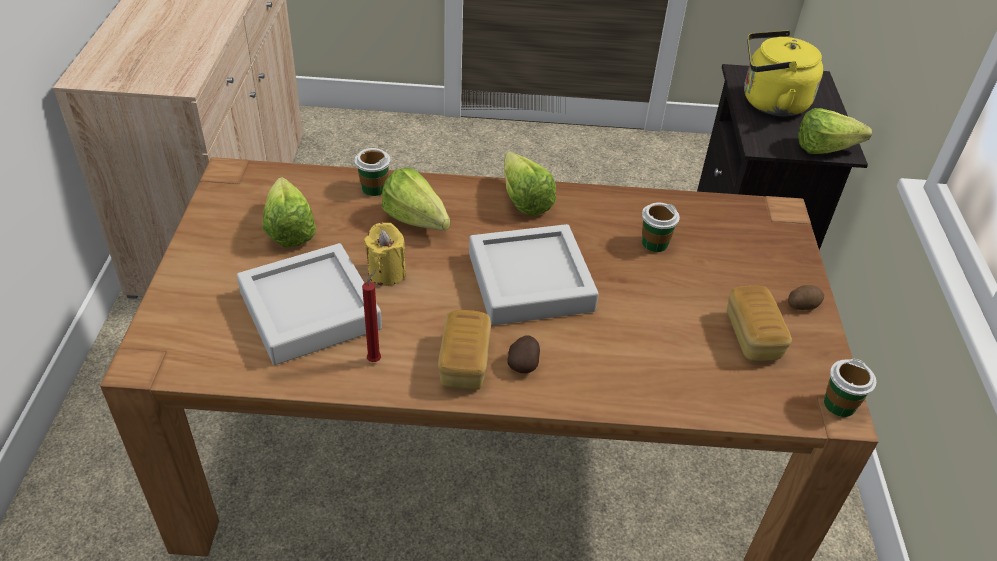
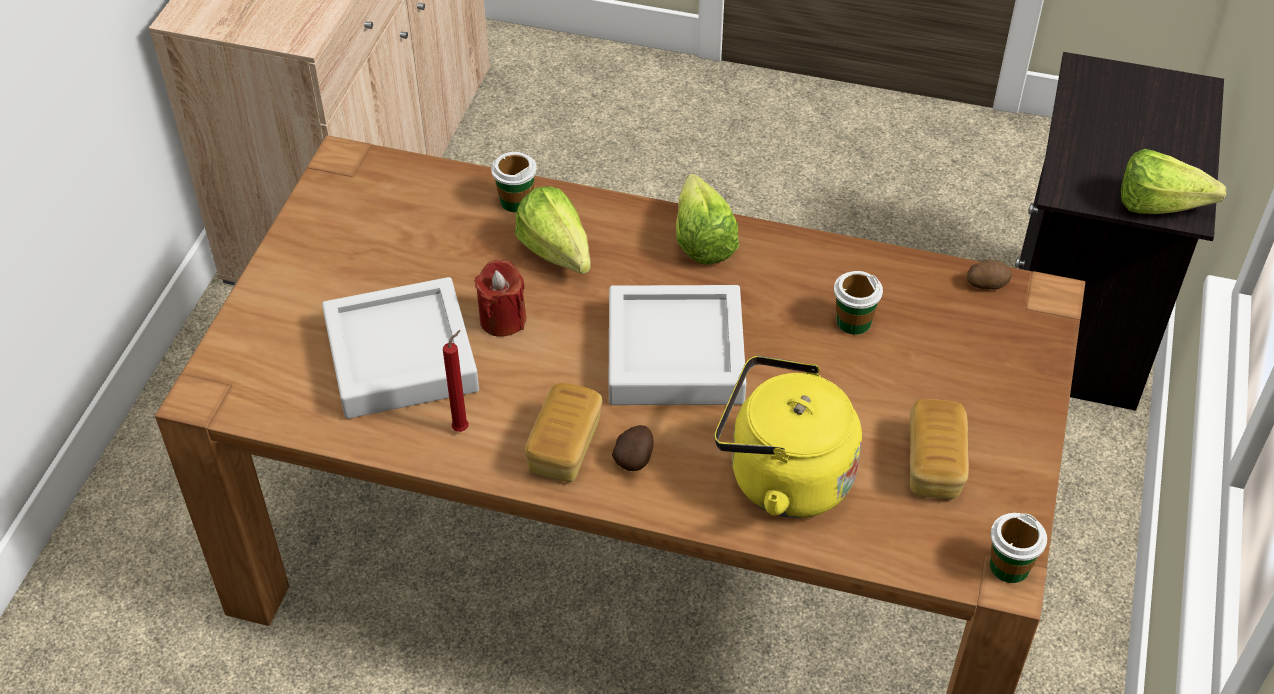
camera: 15 degrees right, 5 degrees up
(290, 225) = (402, 242): lettuce -> none
(386, 272) = (502, 319): yellow candle -> red candle
(770, 103) = (1108, 123): yellow kettle -> yellow kettle (782, 477)
(802, 305) = (1018, 431): potato -> potato (986, 283)

